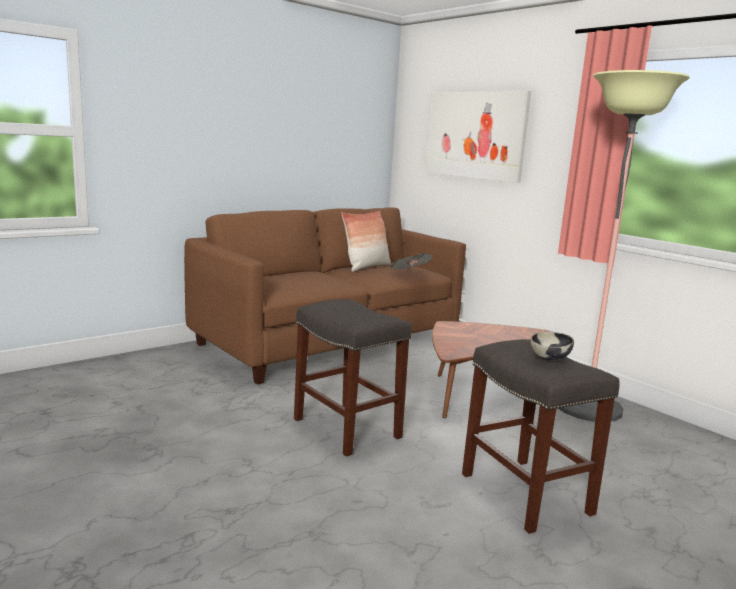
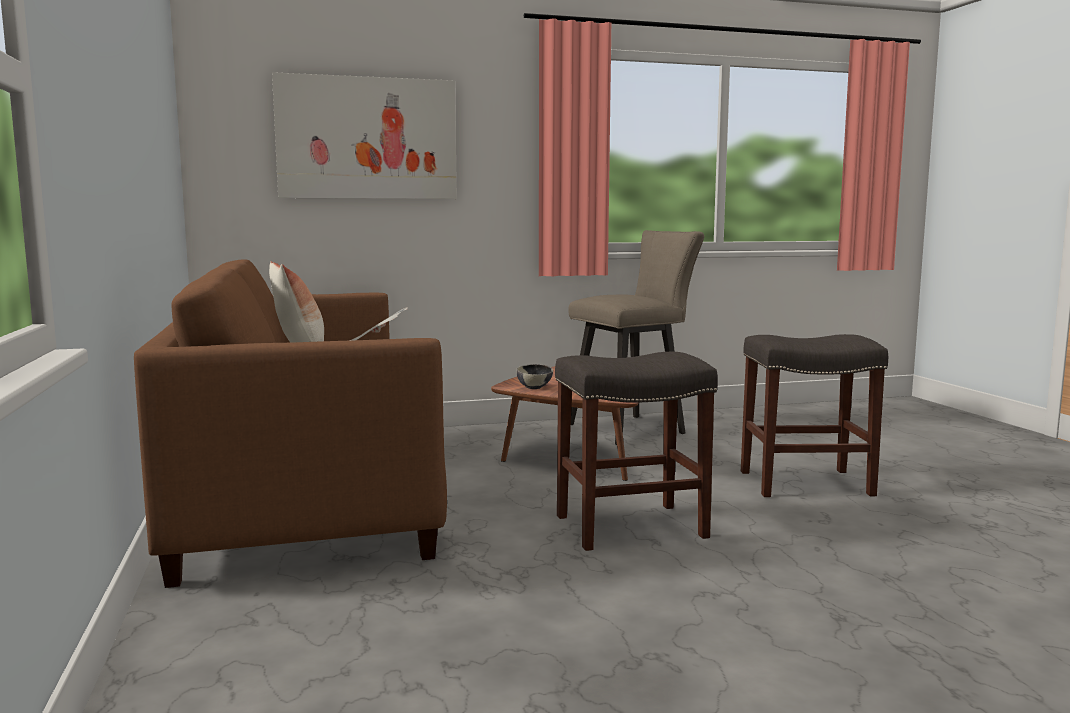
camera: 65 degrees left, 5 degrees down
(550, 359) = (817, 337): bowl -> bowl (534, 387)
(587, 407) = (633, 428): floor lamp -> beige stool

